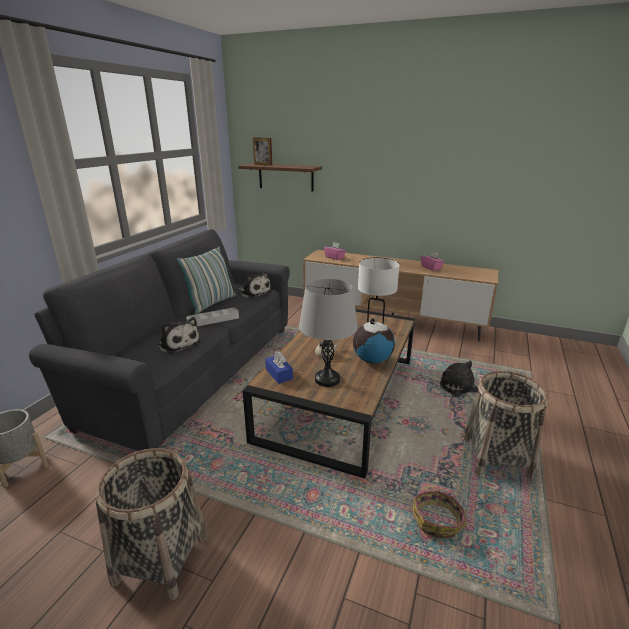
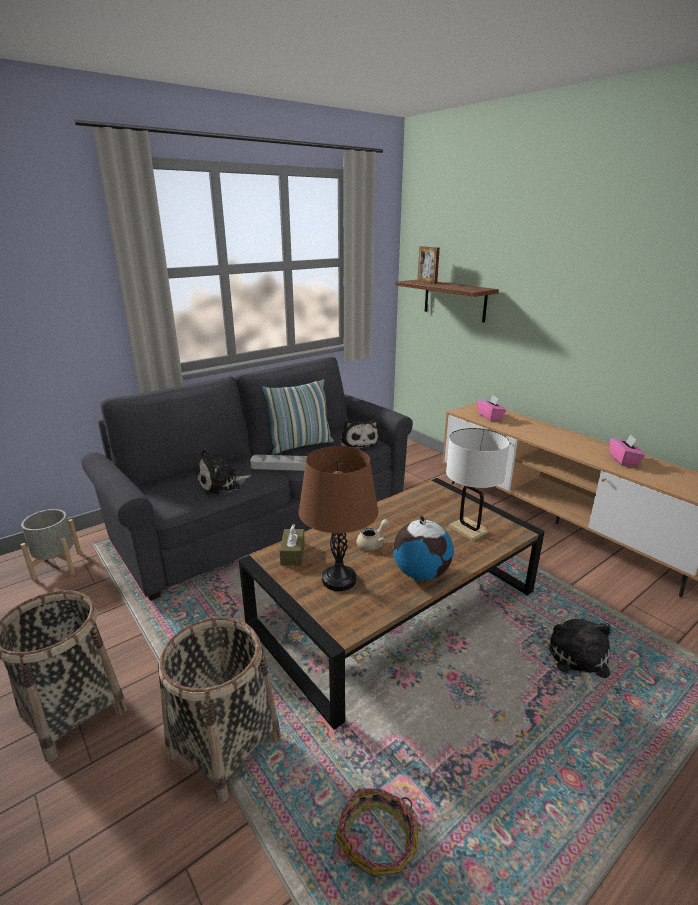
camera: 30 degrees right, 0 degrees up
(178, 344) = (222, 484): plush toy -> plush toy turned 75 degrees clockwise
(279, 374) = (293, 553): blue tissue box -> brown tissue box
(327, 379) = (339, 580): grey table lamp -> brown table lamp
(496, 458) = (549, 796): basket -> basket (224, 747)

